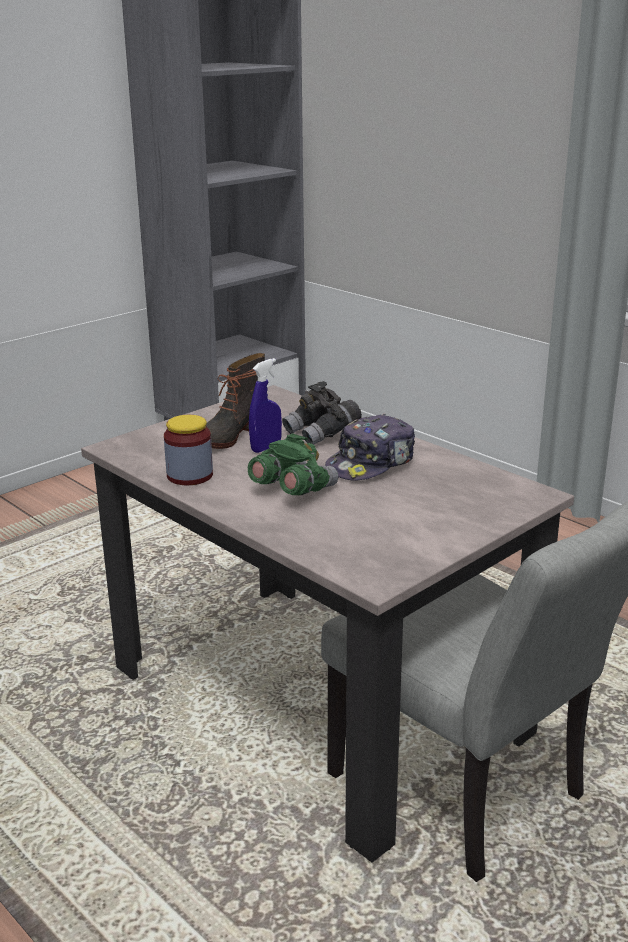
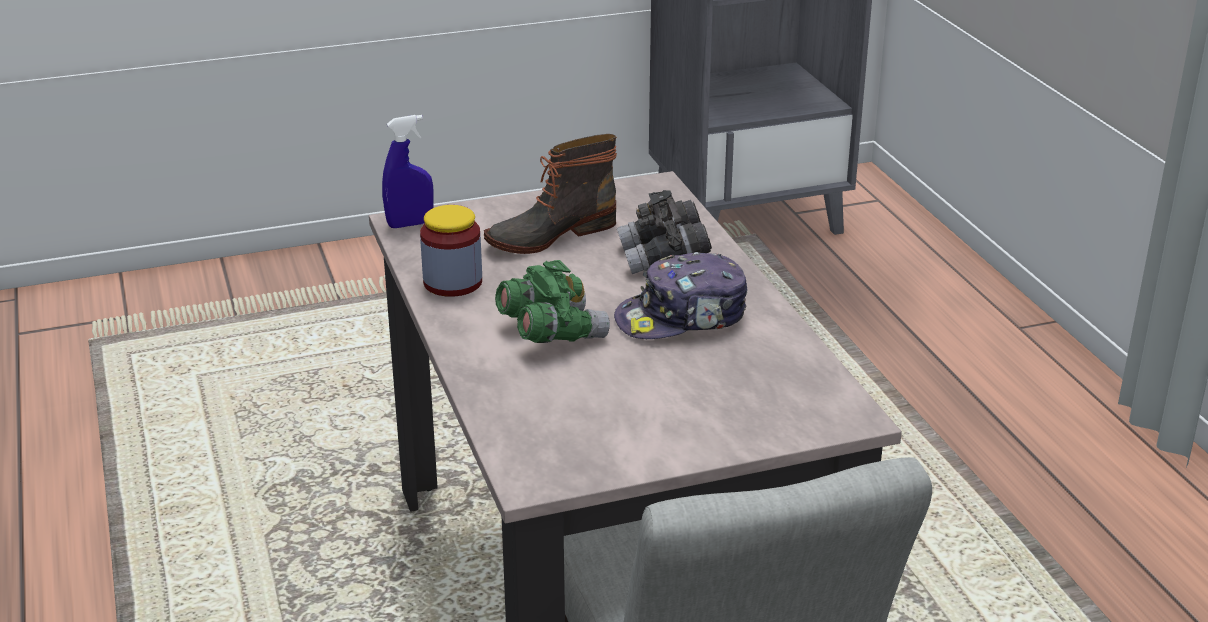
camera: 25 degrees right, 5 degrees up
(266, 448) = (575, 264): blue spray bottle -> blue spray bottle (410, 224)

